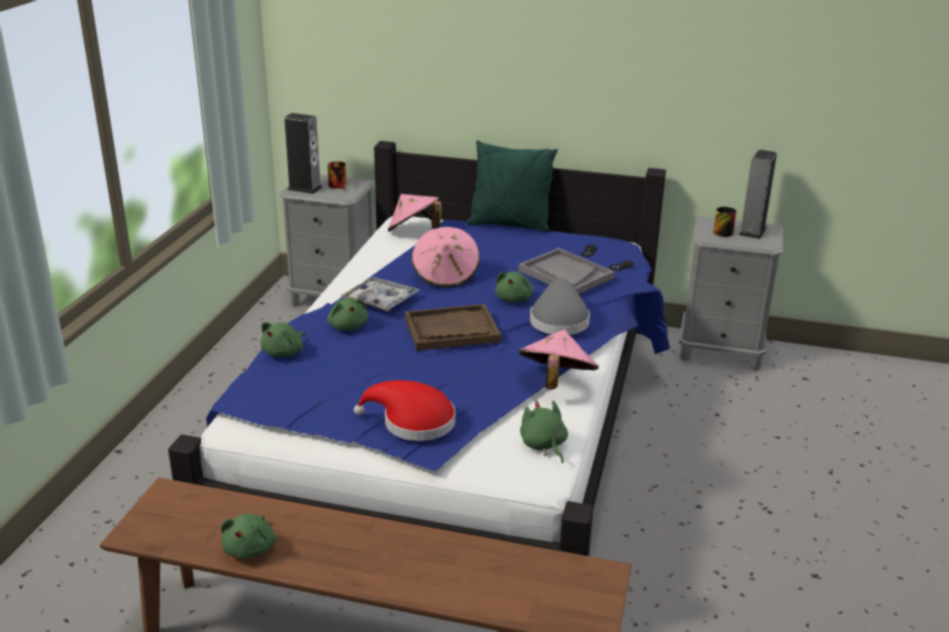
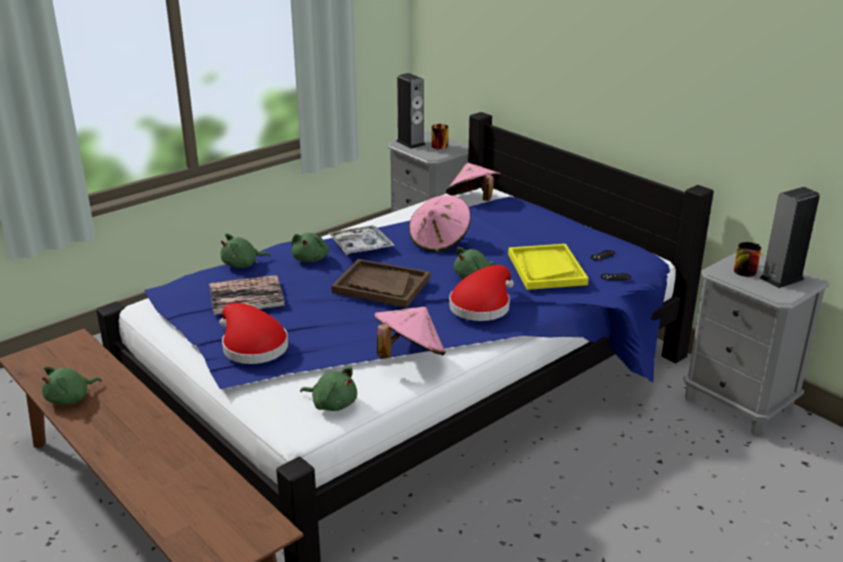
camera: 35 degrees right, 0 degrees up
(338, 379) = (246, 296): none -> book
(509, 225) = (561, 214): green pillow -> none
(544, 446) = (332, 403): green plush toy -> green plush toy turned 105 degrees clockwise
(558, 320) = (482, 305): grey hat -> red hat
(565, 274) = (546, 269): grey tray -> yellow tray

